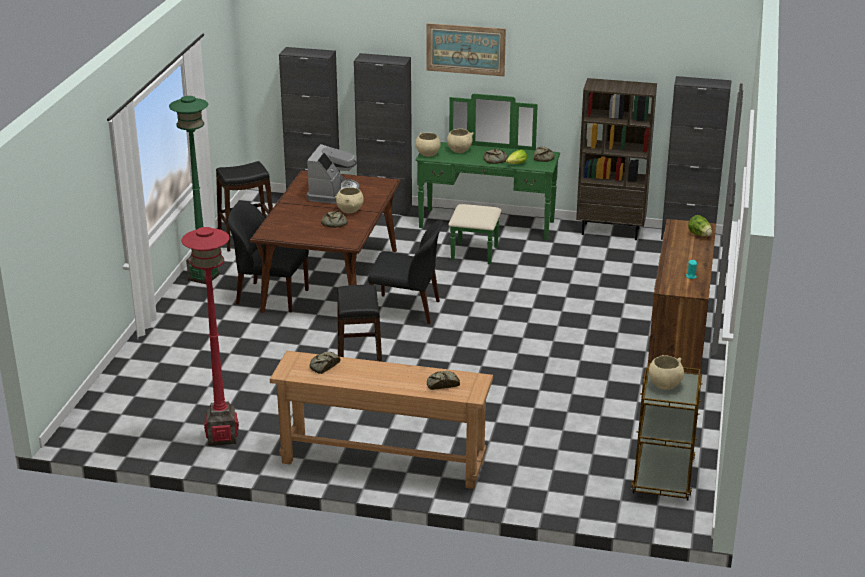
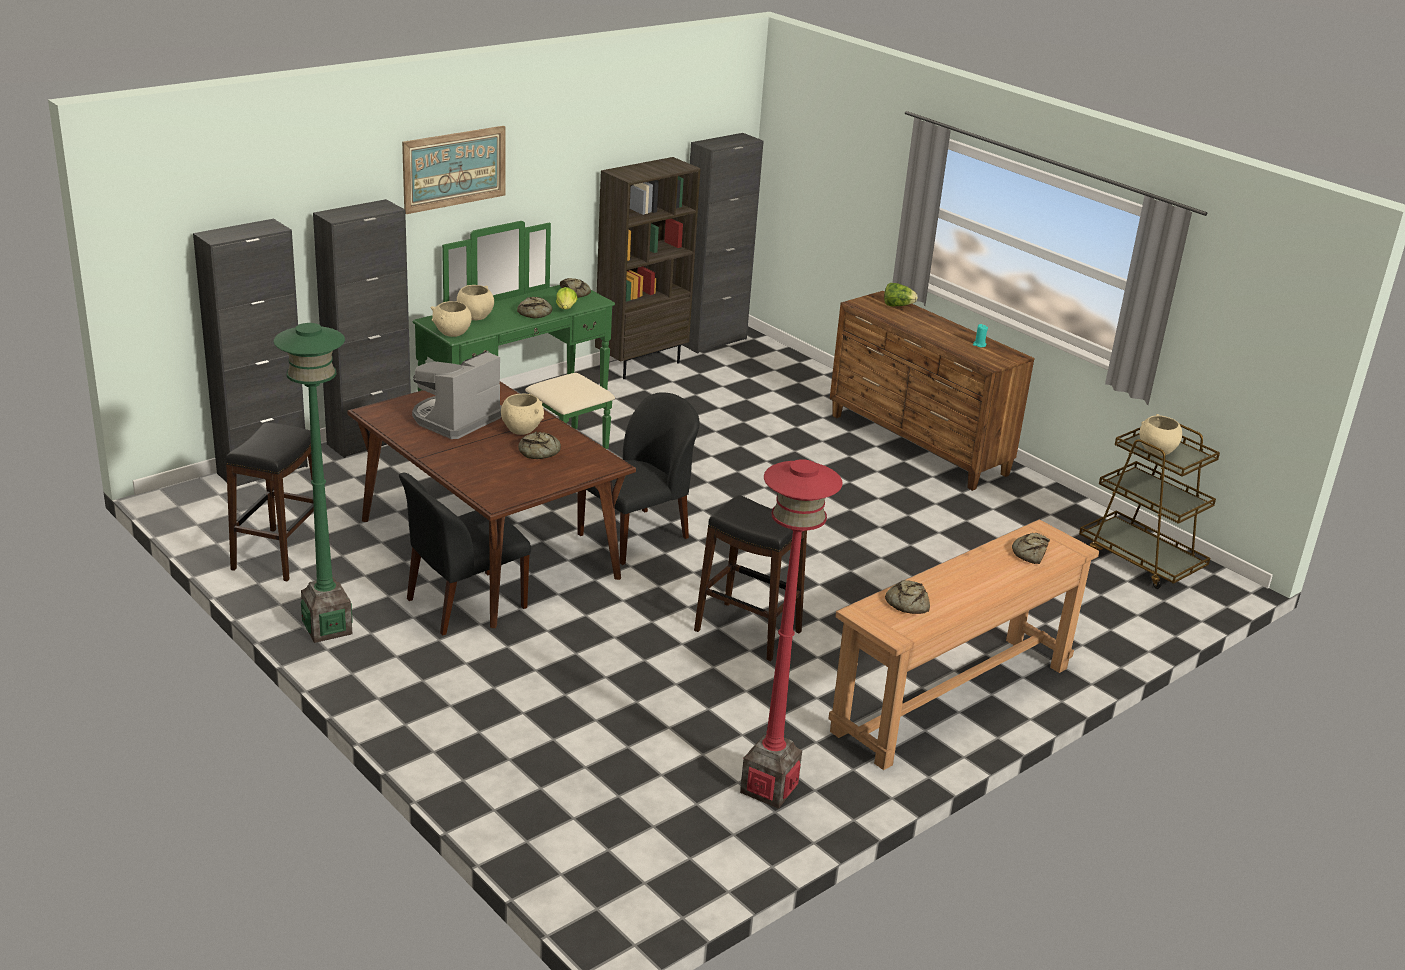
camera: 55 degrees left, 0 degrees up
(333, 193) = (455, 419): coffee machine -> coffee machine turned 105 degrees counterclockwise

